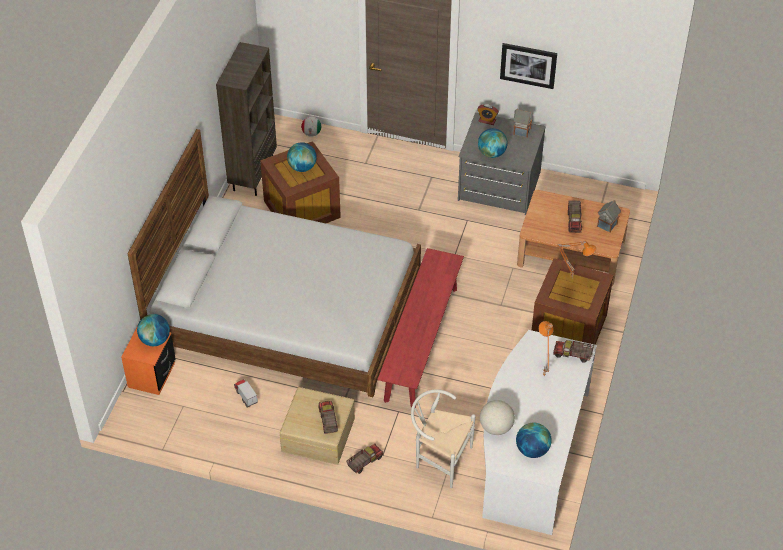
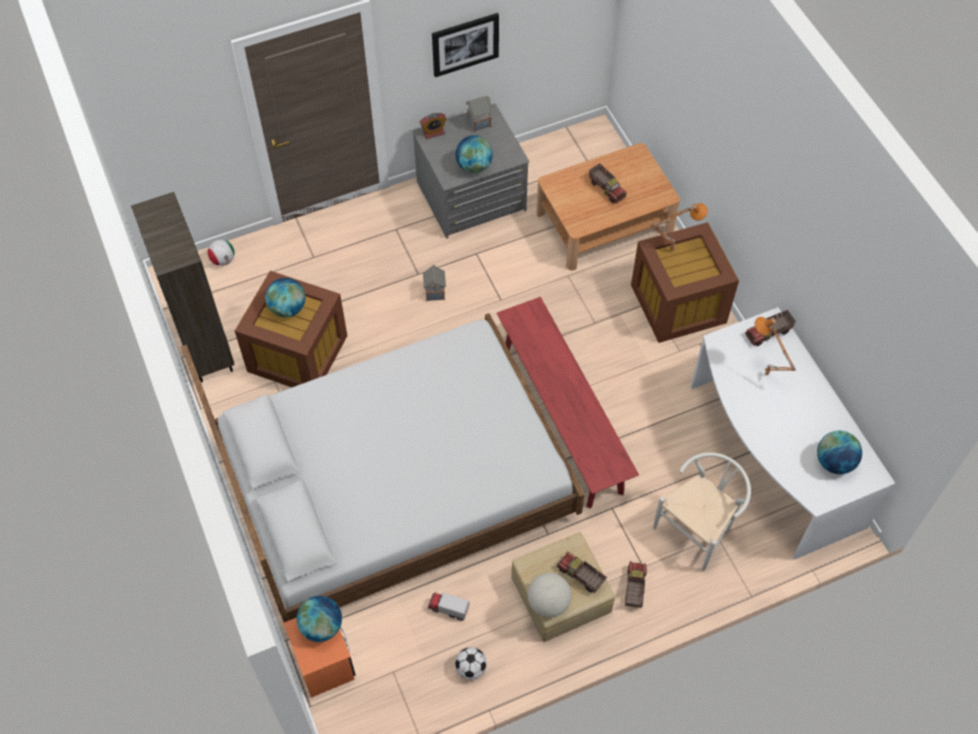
camera: 40 degrees left, 10 degrees up
(226, 435) = (471, 668): none -> football
(439, 459) = (697, 529): white chair -> white chair turned 150 degrees clockwise
(496, 427) = (780, 463): globe -> globe (548, 602)
(607, 225) = (640, 173): toy house -> toy house (435, 293)

